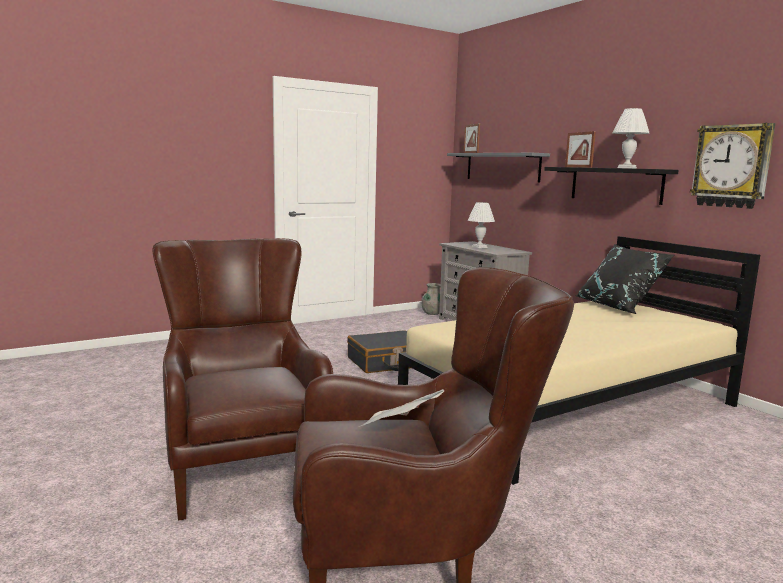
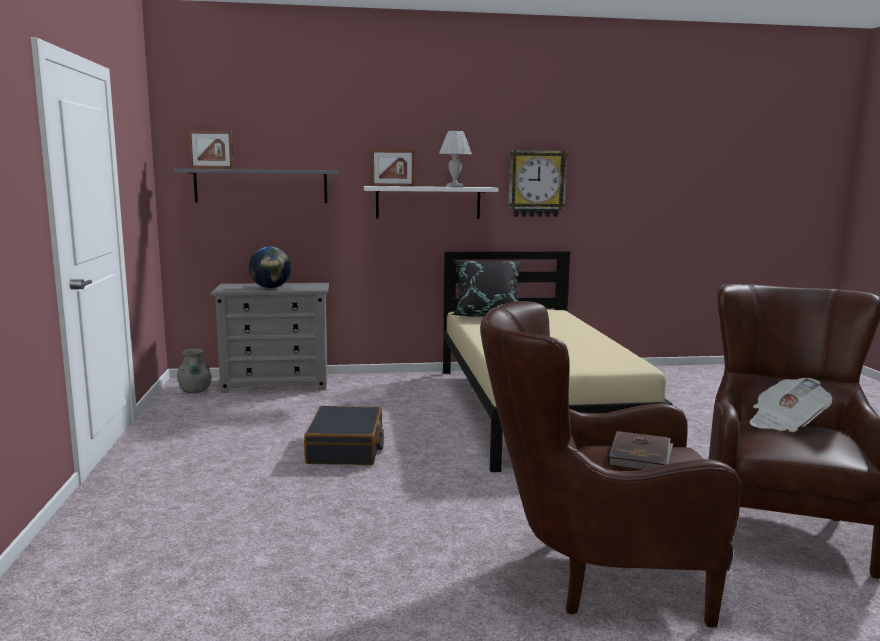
camera: 65 degrees left, 0 degrees up
(251, 376) = (640, 455): none -> brown book
(479, 247) = (270, 288): white table lamp -> globe
(615, 185) = (428, 202): black shelf -> white shelf

